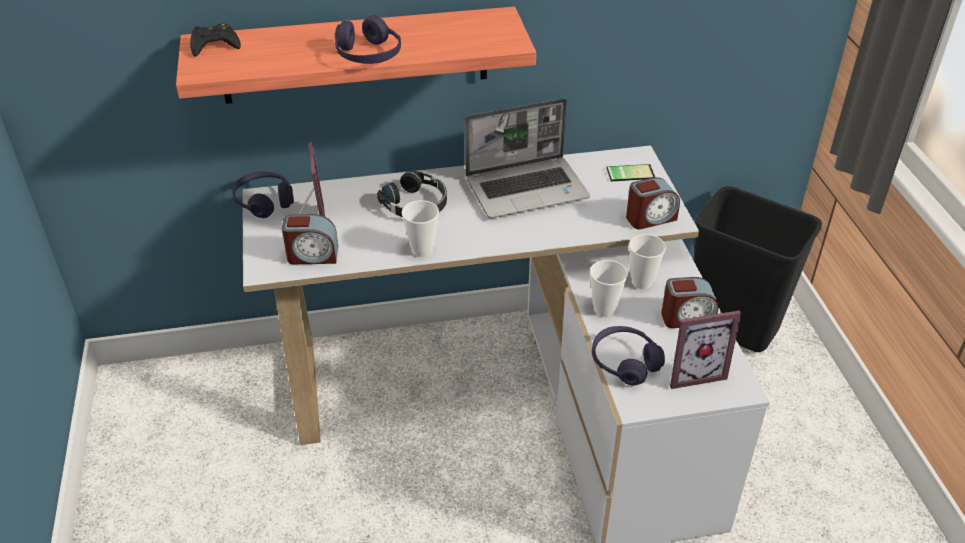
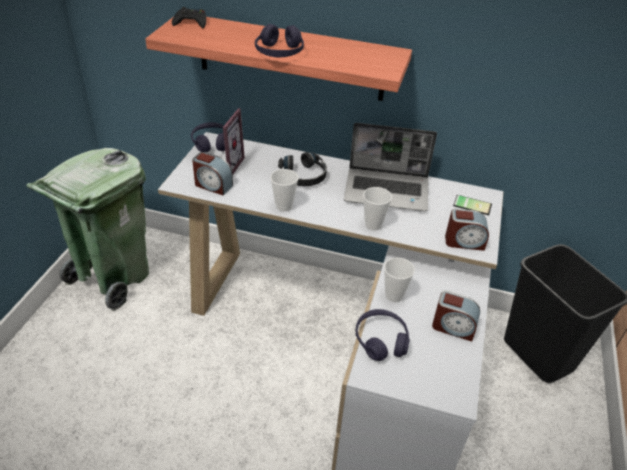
camera: 25 degrees right, 0 degrees up
(156, 445) = (113, 277): none -> green trash can
(642, 282) = (436, 287): cup -> cup (373, 225)
(692, 371) = (429, 369): picture frame -> none

